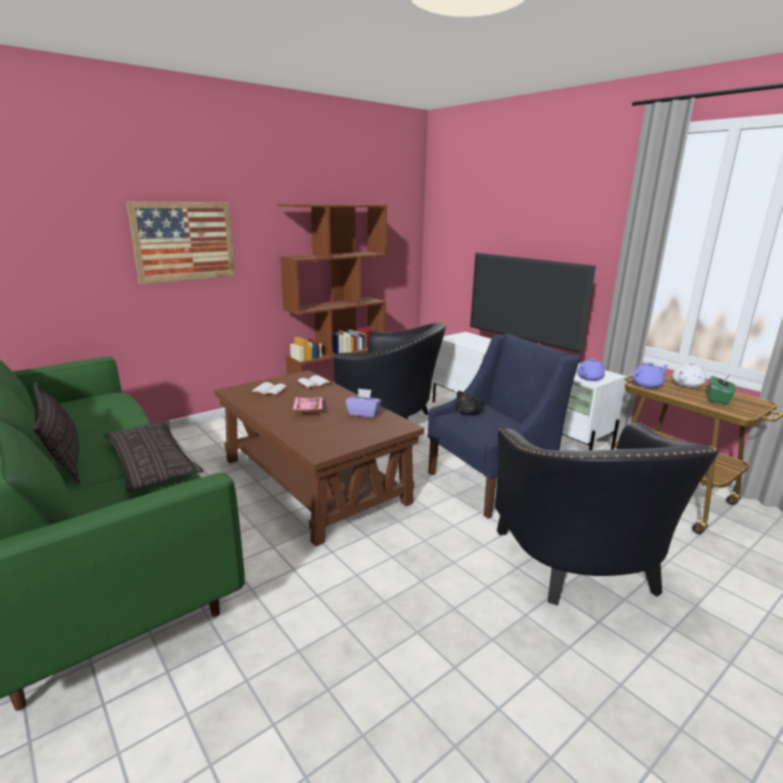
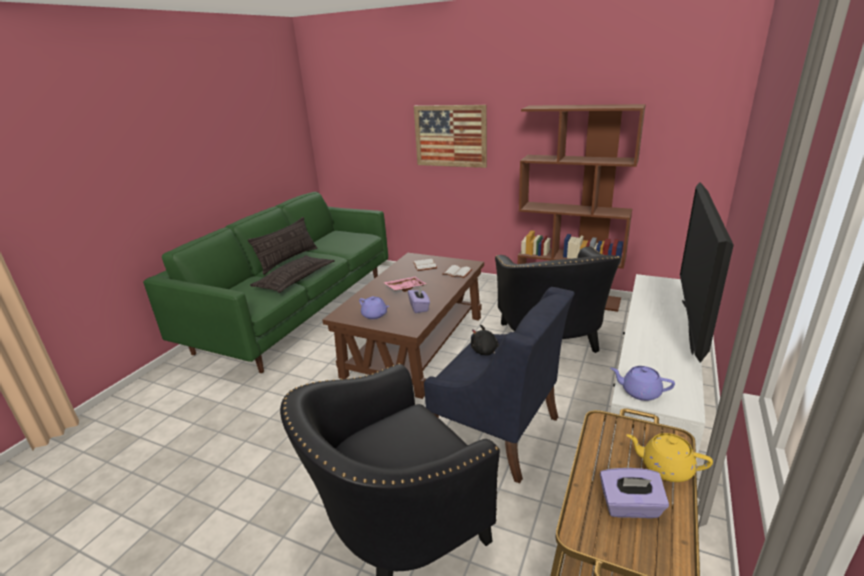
camera: 65 degrees right, 5 degrees up
(647, 384) = (609, 429): purple teapot -> purple teapot (375, 315)
(686, 384) = (665, 468): white teapot -> yellow teapot
(718, 399) = (630, 507): green tissue box -> purple tissue box

